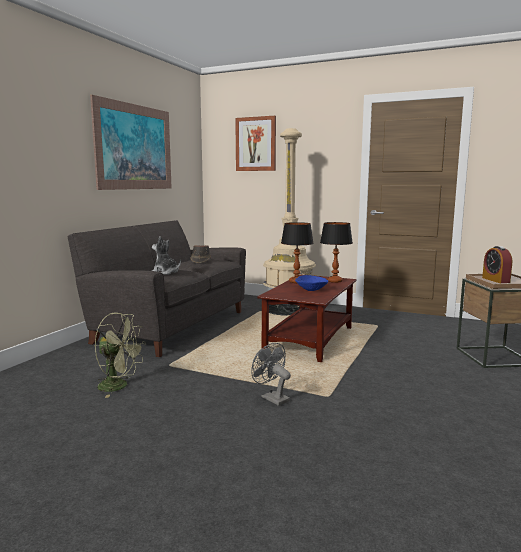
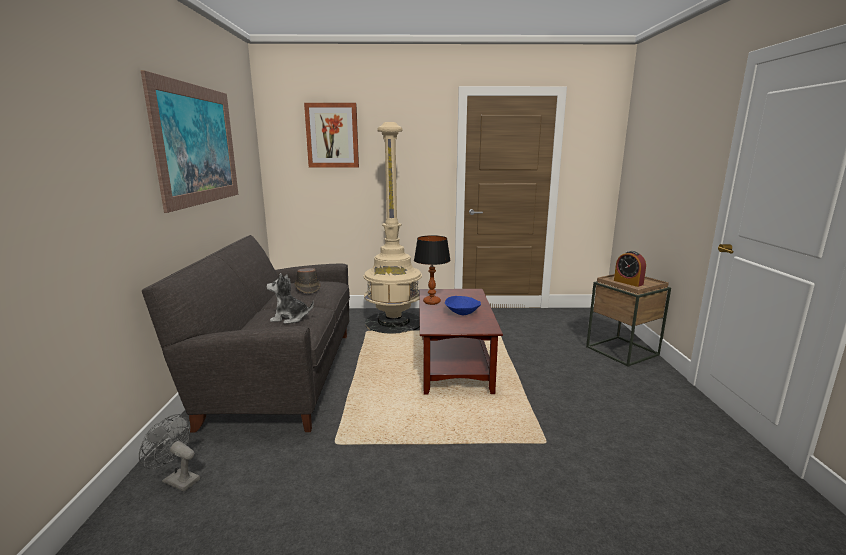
camera: 25 degrees left, 5 degrees up
(119, 386) = (300, 502): green fan -> none
(272, 398) = (495, 463): grey fan -> grey fan (177, 480)
(335, 281) = (467, 295): table lamp -> none

